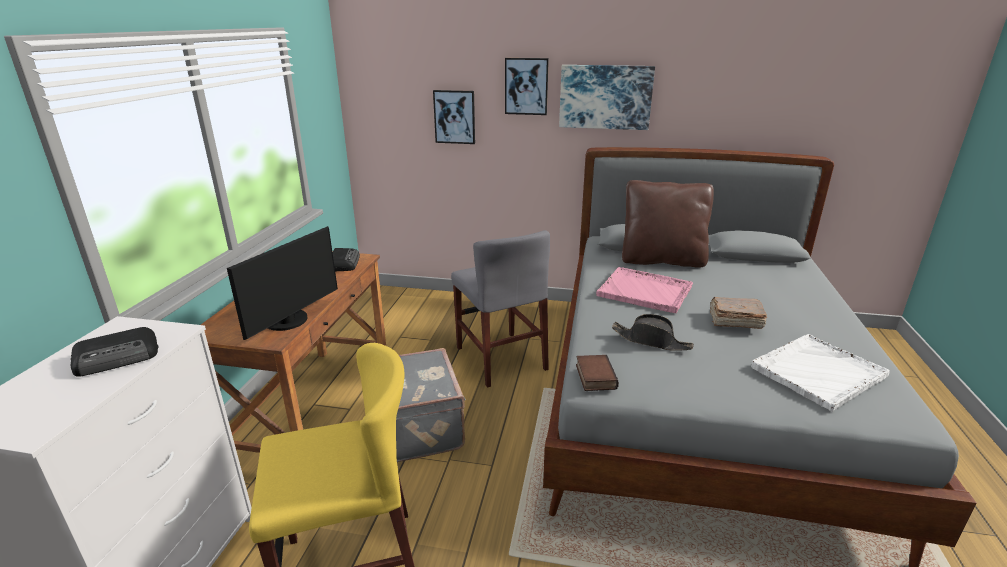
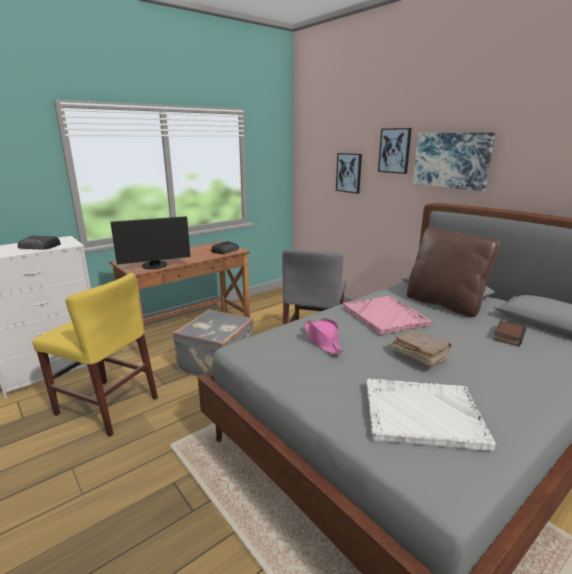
camera: 40 degrees right, 5 degrees down
(594, 376) = (247, 343): book -> book (507, 336)
(651, 341) = (322, 341): black hat -> pink hat

